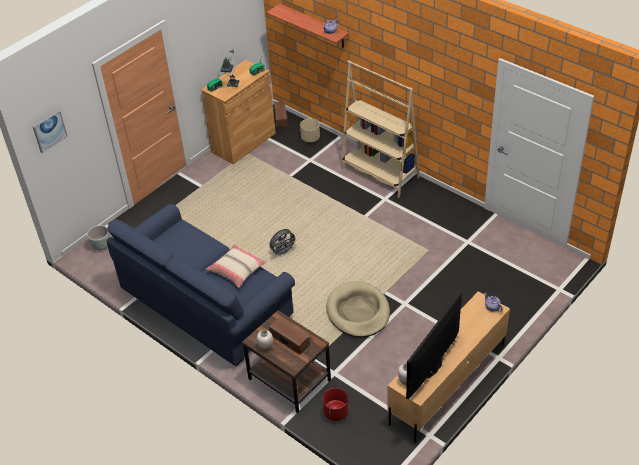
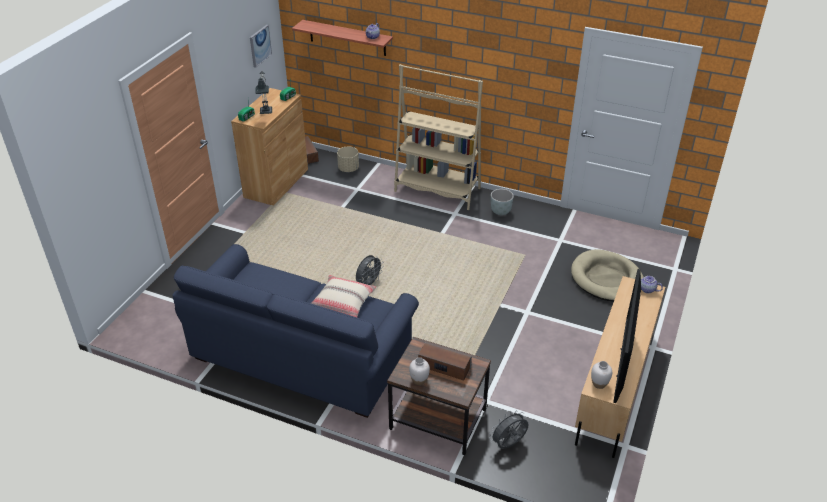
camera: 20 degrees left, 5 degrees down
(49, 131) = (76, 169): picture -> picture (260, 45)
(101, 246) = (146, 315): grey planter -> grey planter (501, 211)
(335, 412) = (508, 445): red planter -> grey fan
(358, 312) = (481, 330): beige dog bed -> beige dog bed (607, 279)

